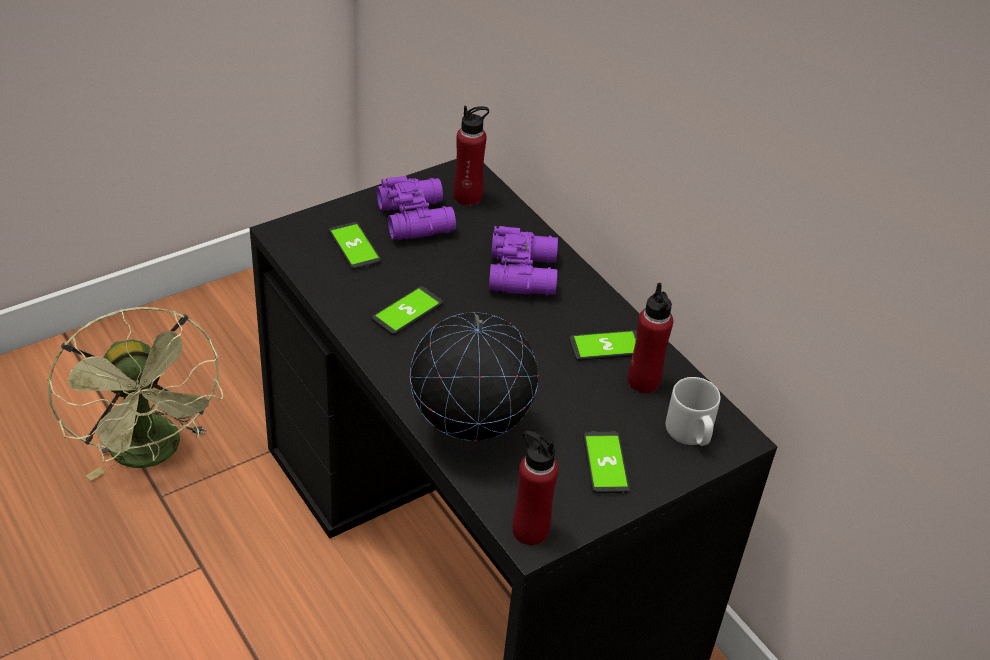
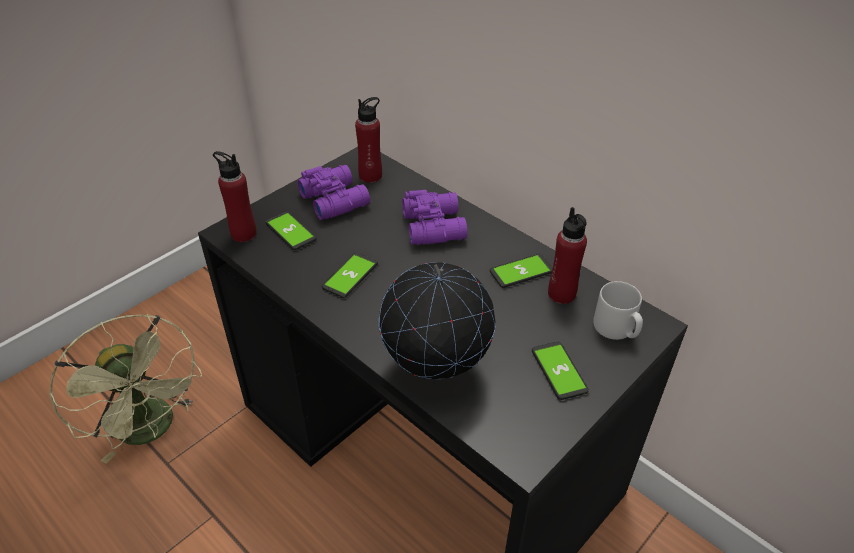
camera: 10 degrees left, 0 degrees up
(530, 530) = (519, 448): red bottle -> red bottle (243, 233)

